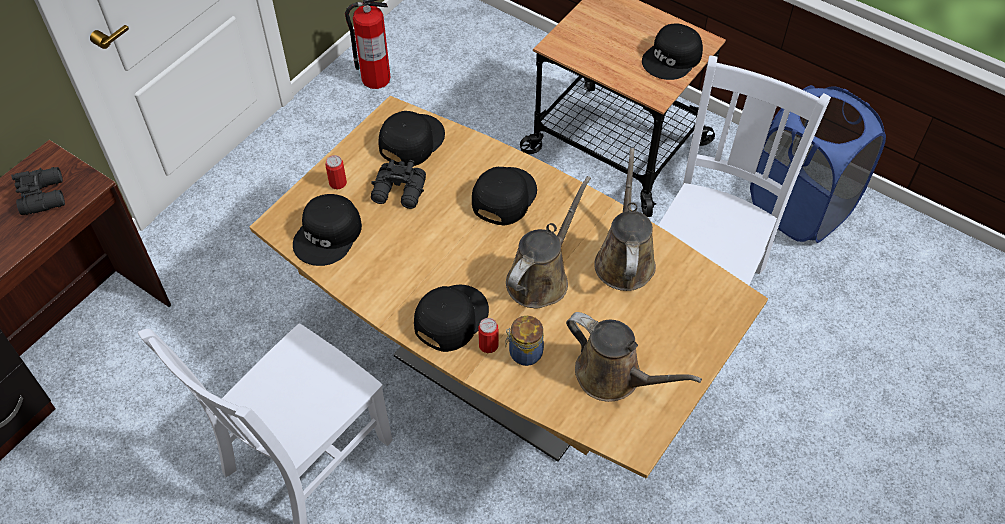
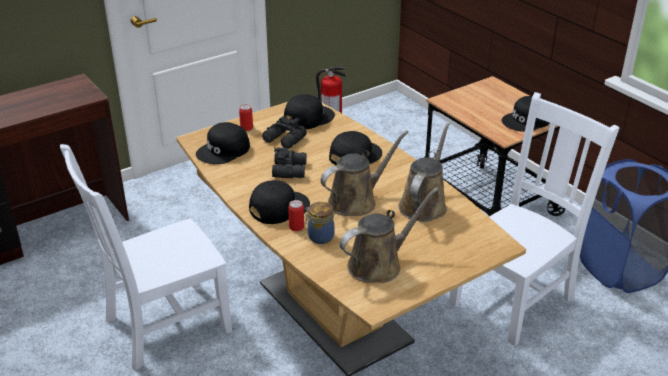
camera: 20 degrees right, 20 degrees down
(44, 195) = (62, 95): black binoculars -> black binoculars (290, 170)
(614, 376) = (379, 264): brown watering can -> brown watering can turned 90 degrees counterclockwise

